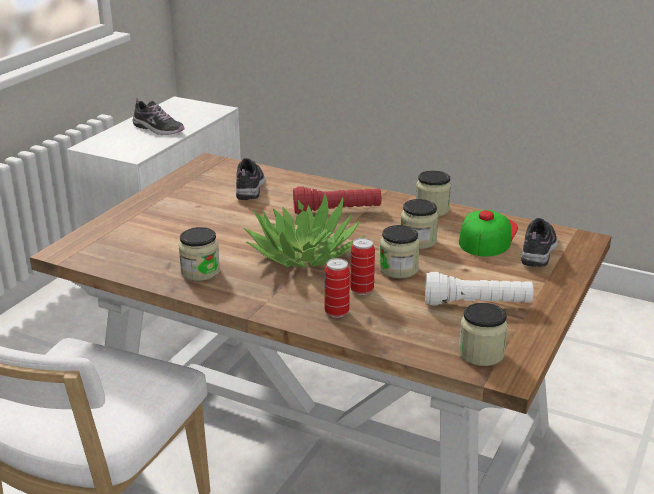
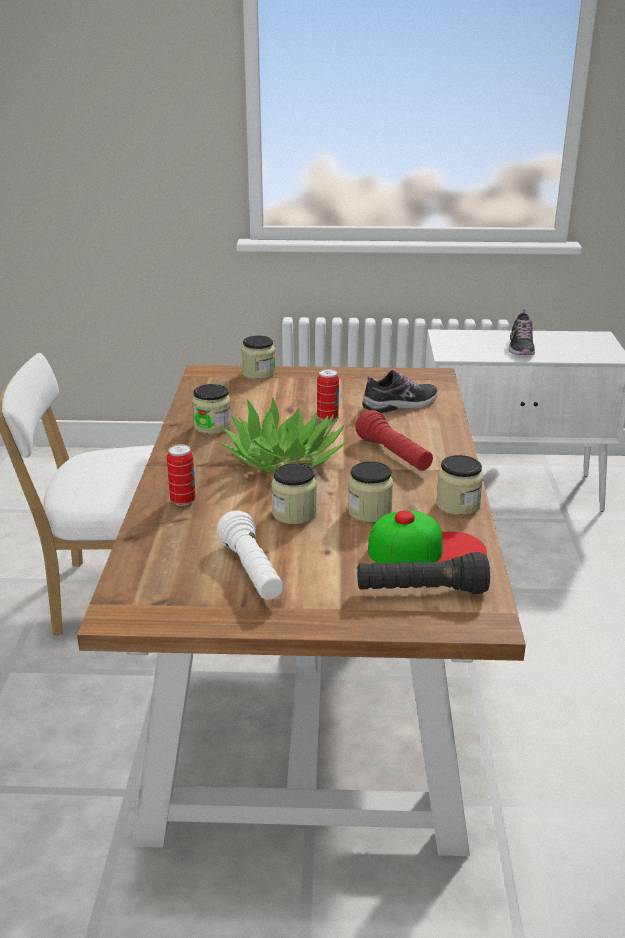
camera: 65 degrees right, 0 degrees up
(362, 290) = (234, 504): can -> can (327, 418)
(481, 353) = (150, 591): jar -> jar (258, 373)
(538, 250) = (421, 591): shoe -> black flashlight

